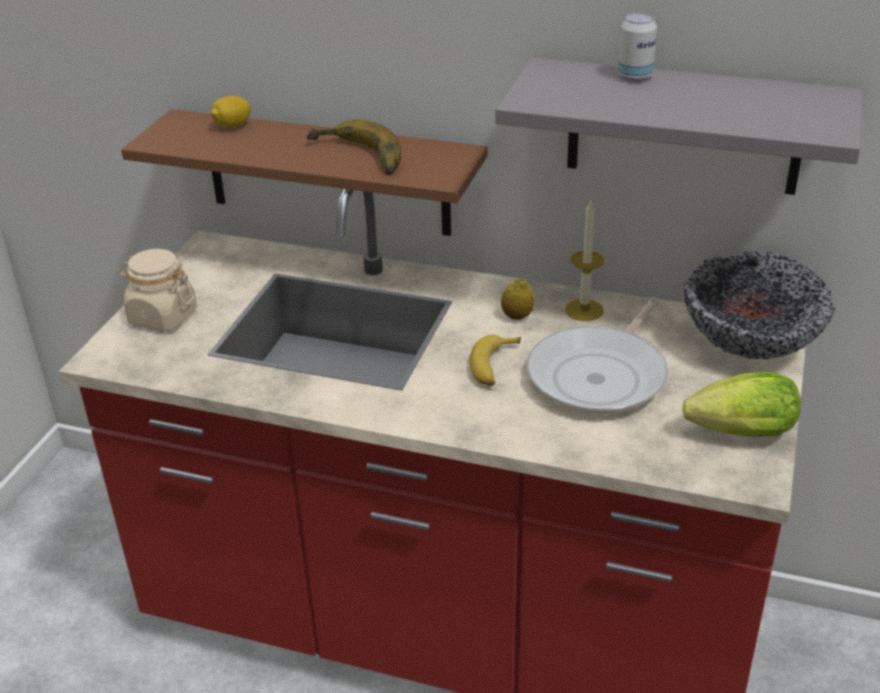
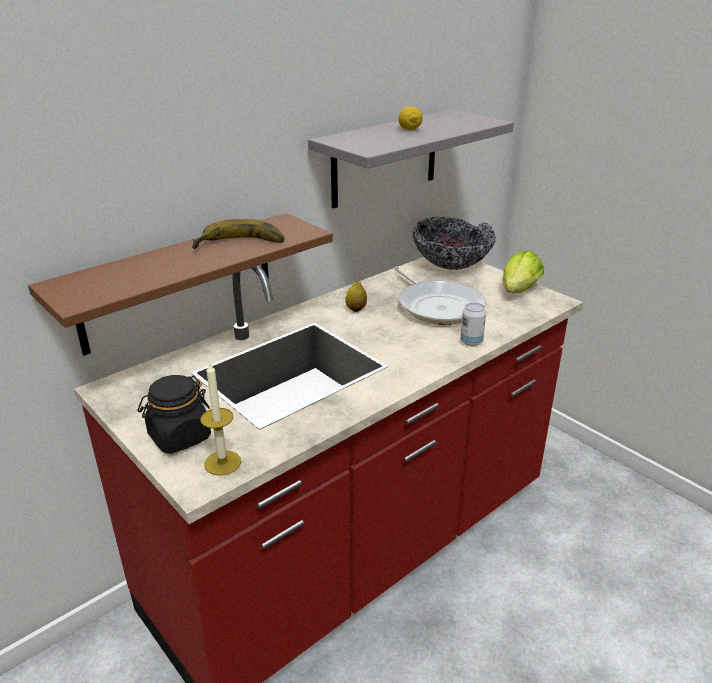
camera: 60 degrees left, 5 degrees down
(162, 317) = (179, 437): beige jar -> black jar
(232, 126) = (112, 270): lemon -> lemon (409, 130)
(494, 367) = (397, 331): banana -> none
(584, 310) = (373, 290): candle -> candle (222, 463)
(634, 76) = (375, 130): can -> can (471, 341)

